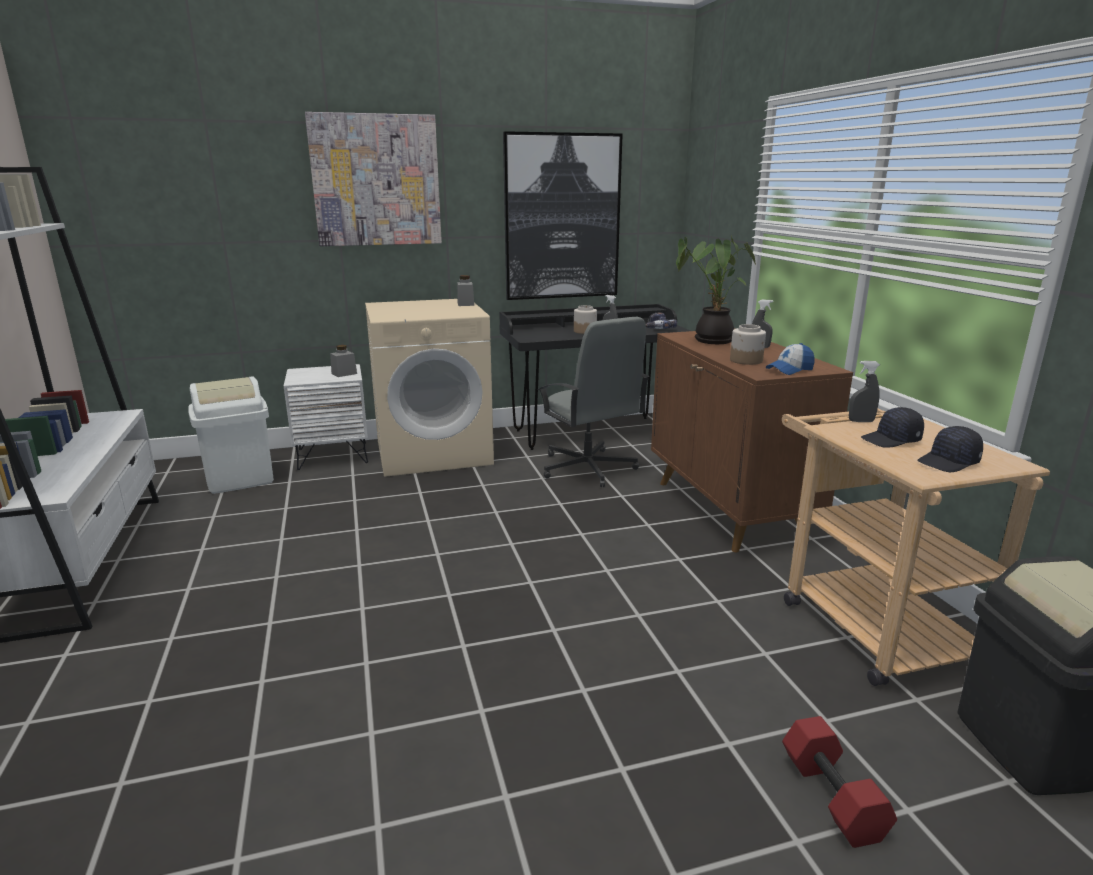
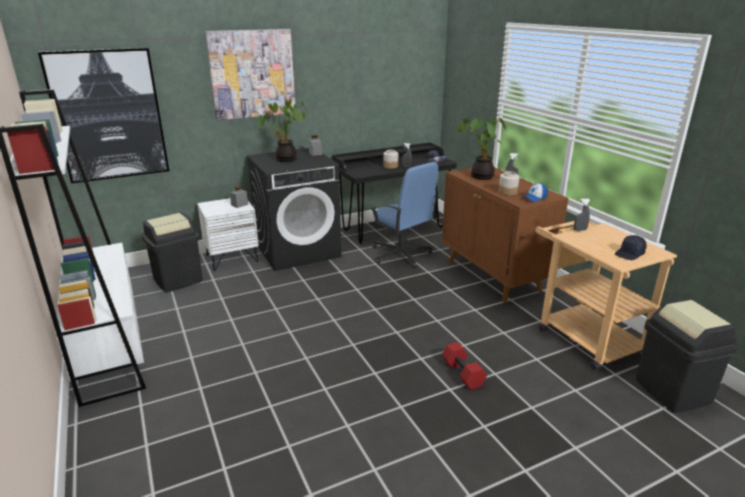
camera: 10 degrees left, 5 degrees up
(240, 479) = (178, 280): white trash can -> black trash can
(414, 309) = (285, 160): none -> potted plant
(434, 452) = (298, 250): beige washing machine -> black washing machine
(562, 217) = (370, 91): picture -> picture (109, 116)
(588, 468) = (401, 255): grey office chair -> blue office chair
(834, 797) = (587, 426): red dumbbell -> red dumbbell (463, 374)
(891, 440) = (598, 242): black cap -> none

